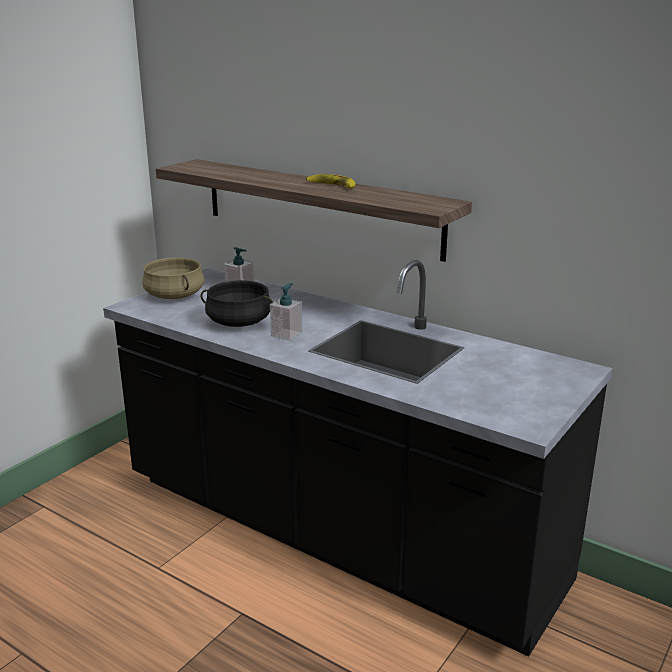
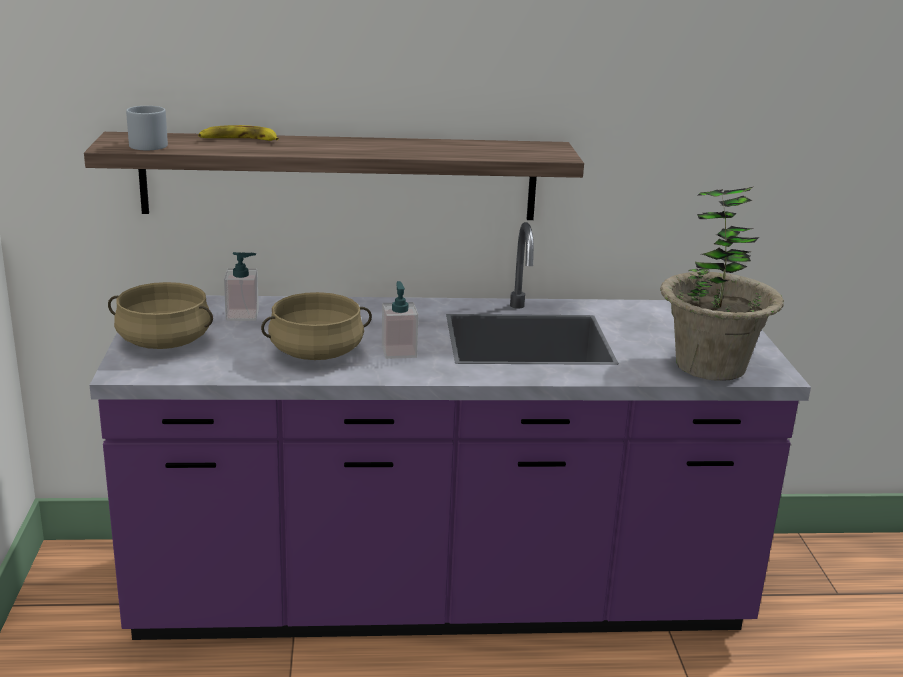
camera: 40 degrees left, 0 degrees up
(195, 168) = (145, 144): none -> grey mug
(238, 322) = (316, 353): black cooking pot -> beige cooking pot
(332, 186) = (387, 145): banana -> banana (238, 140)
(336, 533) = (440, 598): black counter -> purple counter
(487, 405) = (710, 365): none -> potted plant

